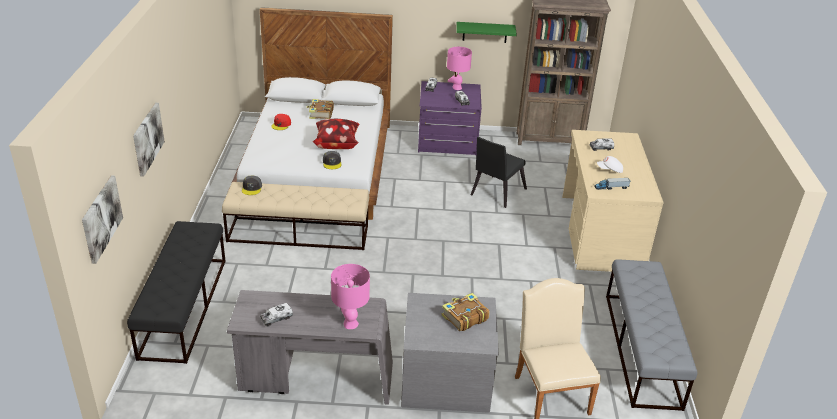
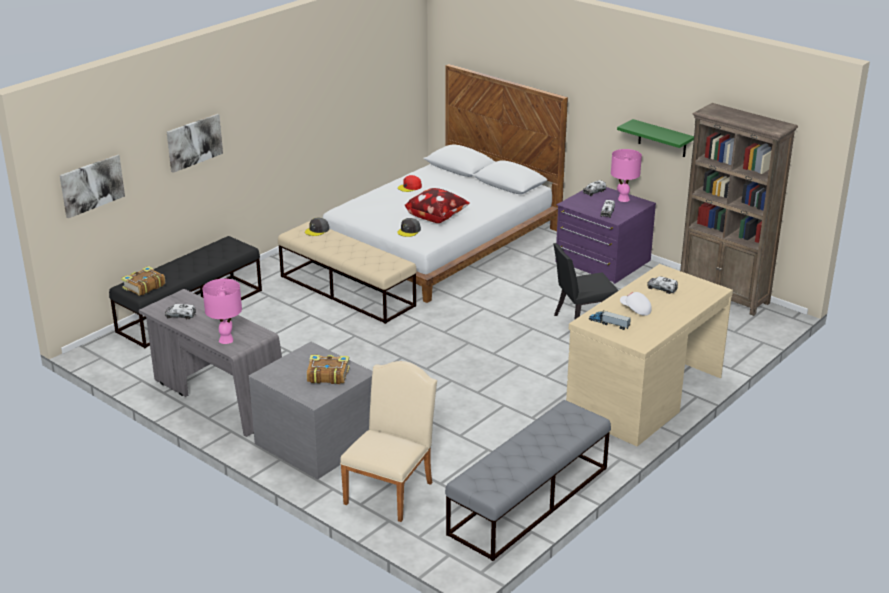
camera: 40 degrees right, 5 degrees down
(320, 113) = (460, 188): book -> book (143, 286)

